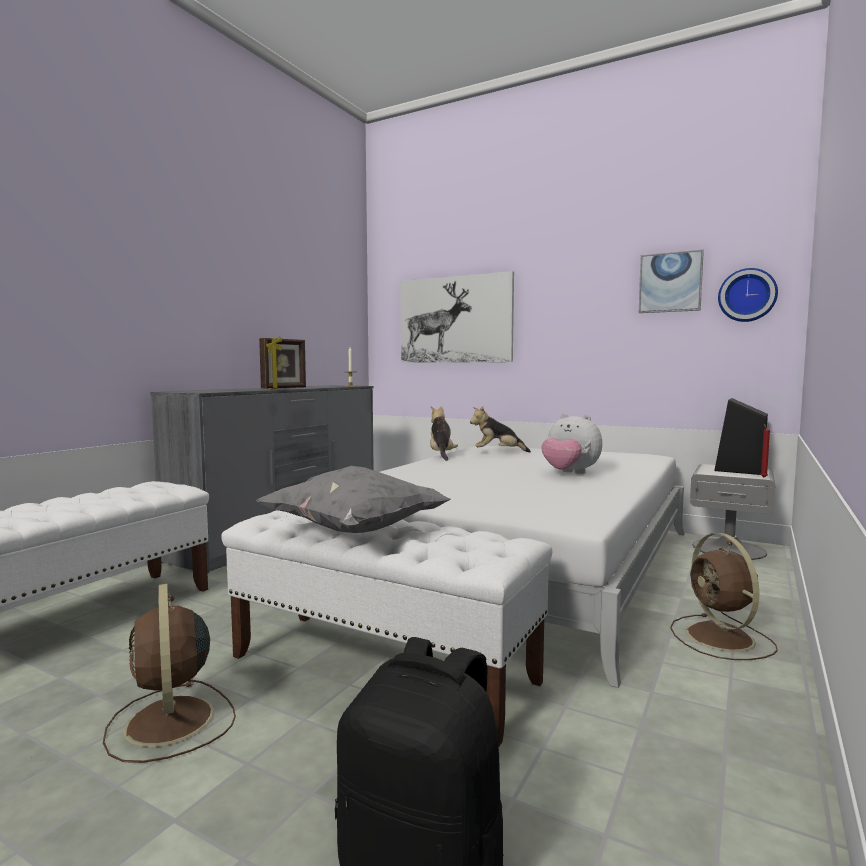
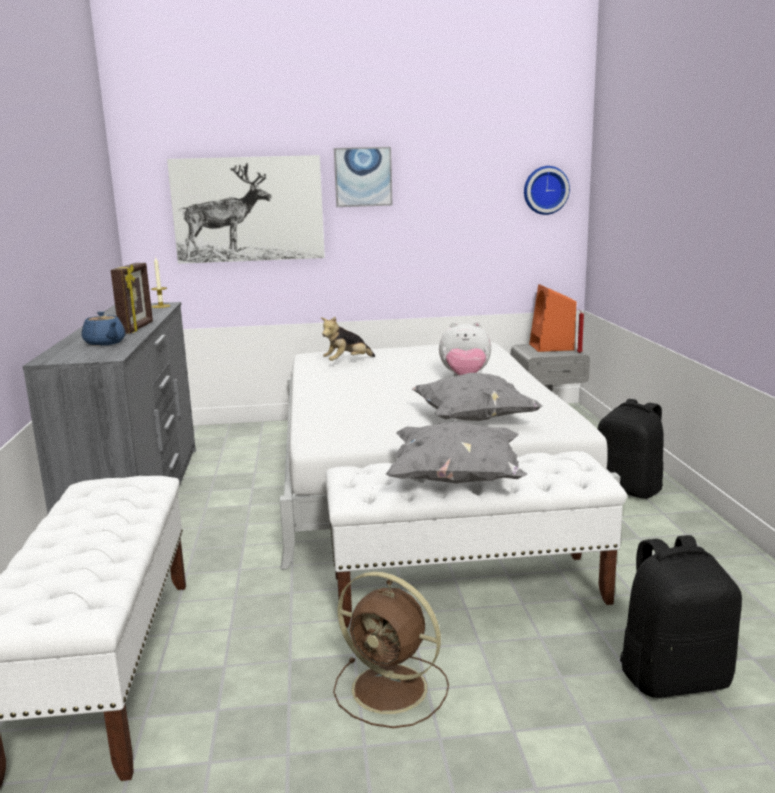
camera: 35 degrees left, 10 degrees up
(233, 390) = (105, 343): none -> blue teapot
(441, 455) = (303, 376): plush toy -> none
(494, 498) = (473, 420): none -> grey pillow
(670, 282) = (481, 175): picture -> picture (363, 177)
(721, 638) = (629, 489): brown fan -> black backpack
(740, 470) = (552, 347): black speaker -> orange speaker

